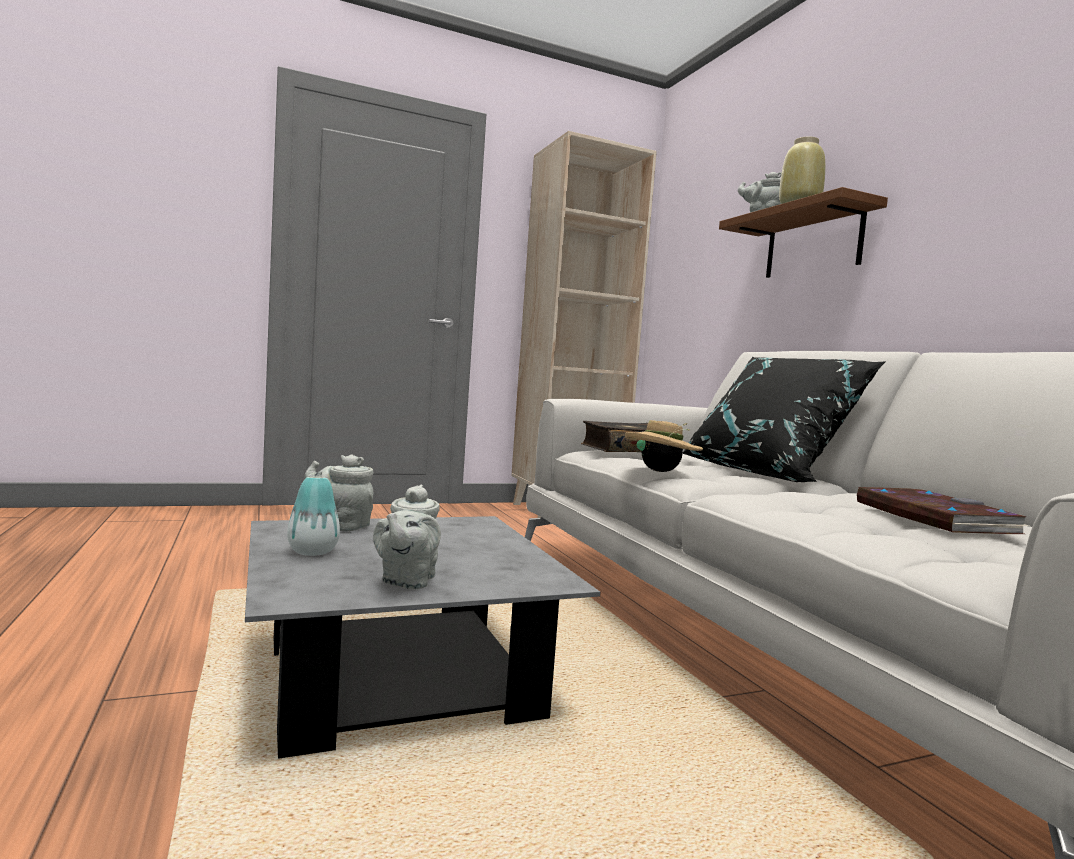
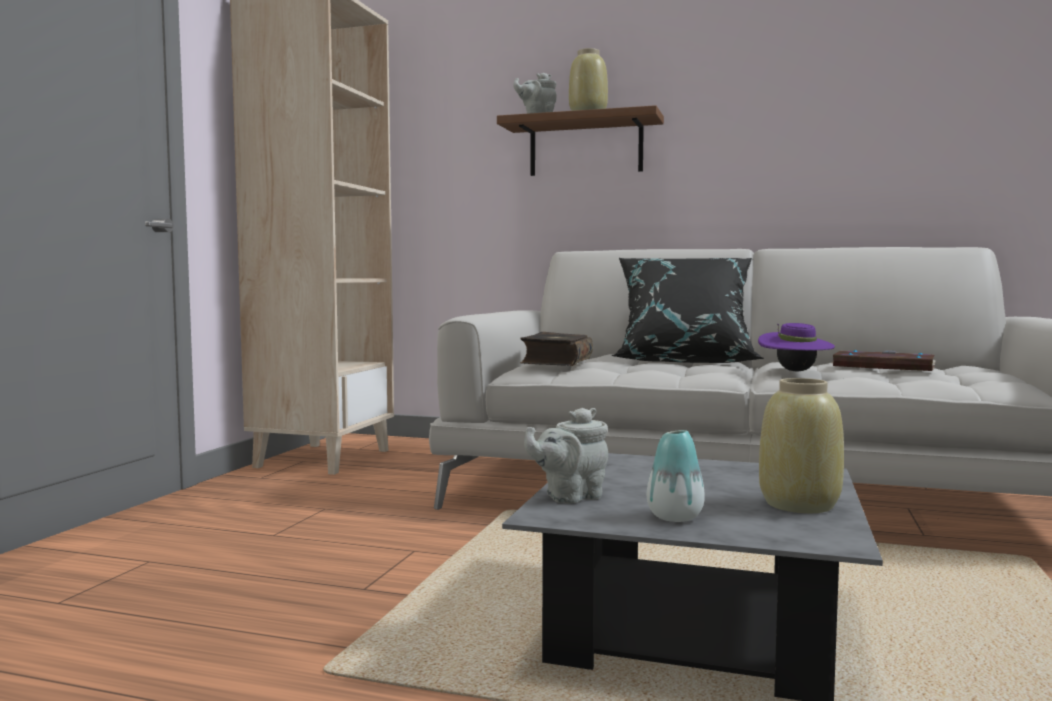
camera: 50 degrees left, 0 degrees up
(407, 581) = (798, 504): grey teapot -> beige vase
(660, 471) = (672, 372): beige hat -> none
(782, 495) = (795, 371): none -> purple hat

